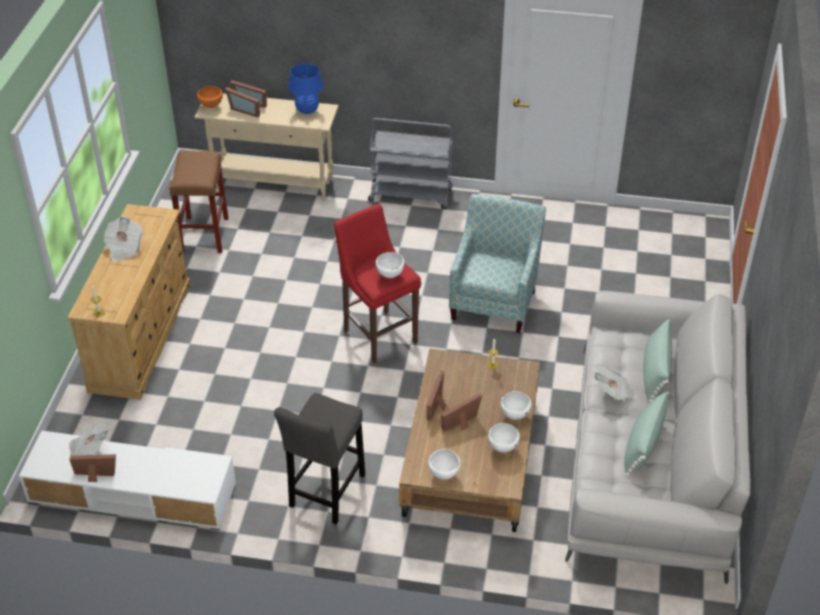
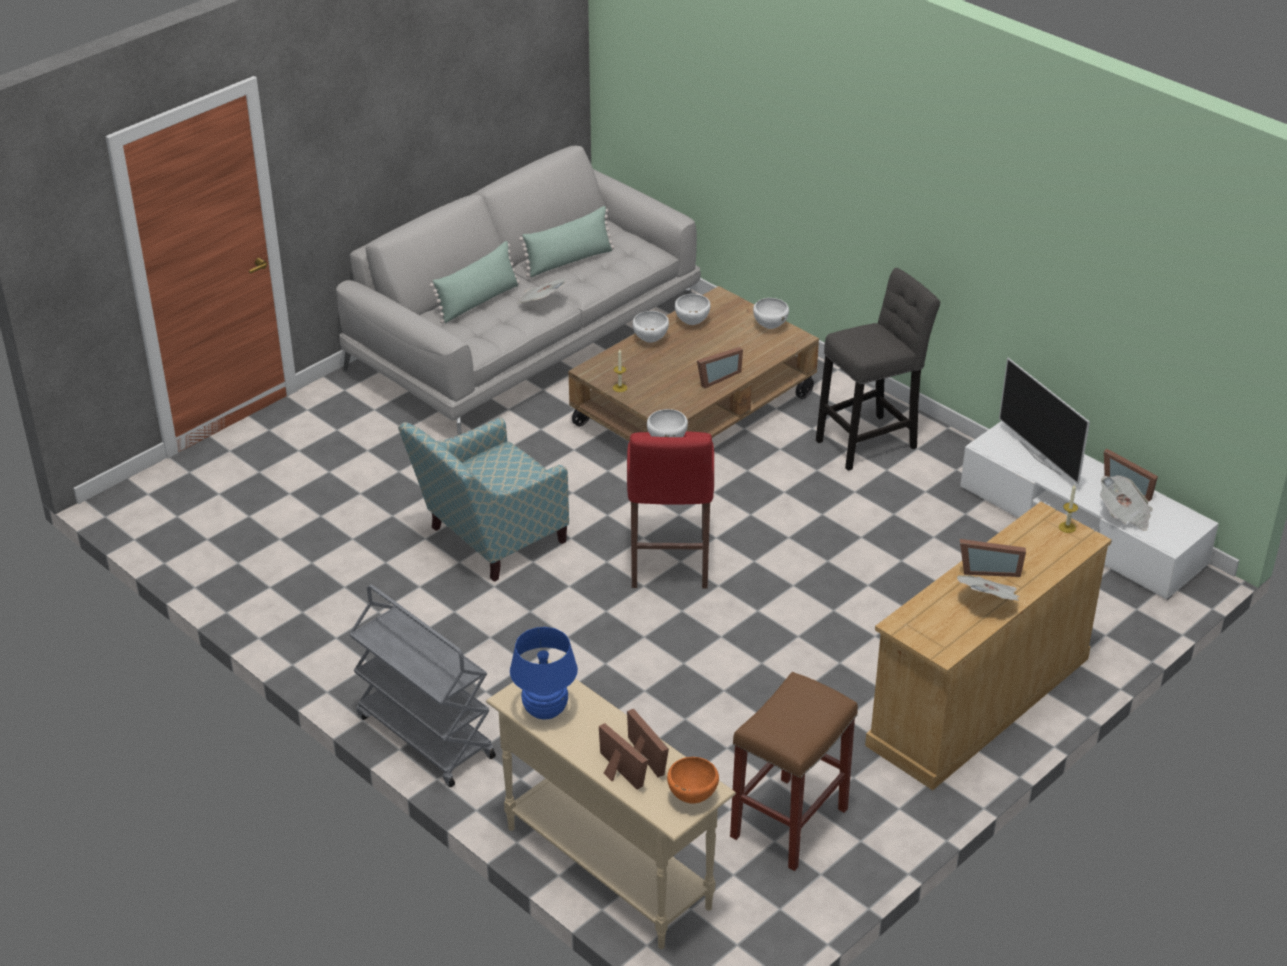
camera: 145 degrees left, 5 degrees down
(171, 472) = (1041, 457): none -> television
(463, 424) = (708, 354): picture frame -> picture frame (988, 569)

